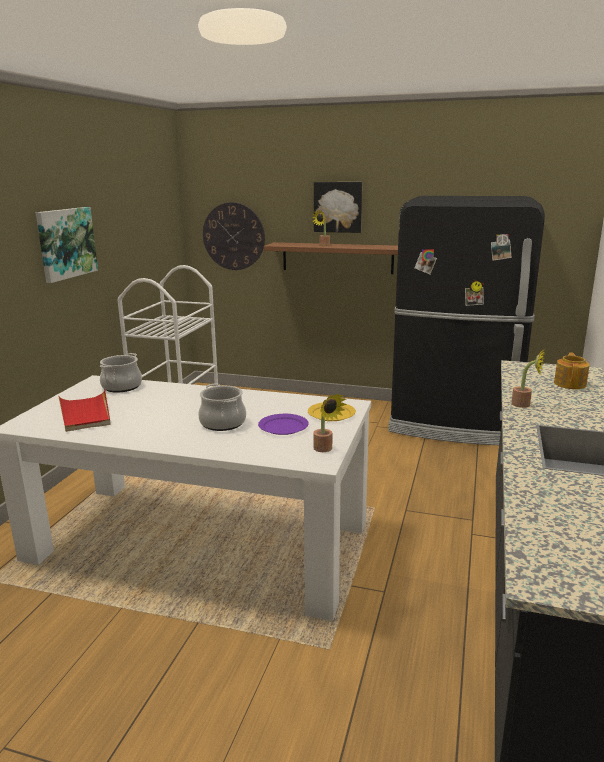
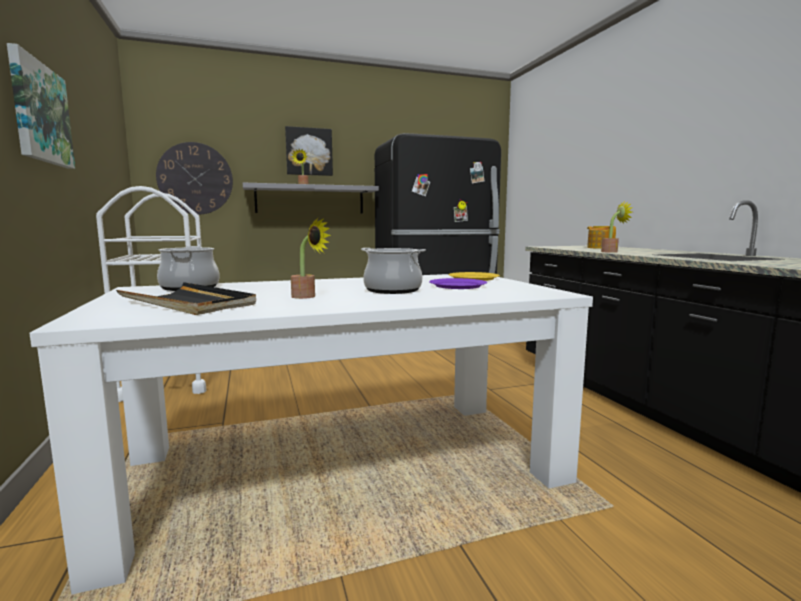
camera: 35 degrees left, 10 degrees down
(85, 413) = (188, 303): red tray -> black tray
(325, 449) = (536, 289): potted plant -> potted plant (307, 297)
(337, 258) = (310, 200): brown shelf -> grey shelf

